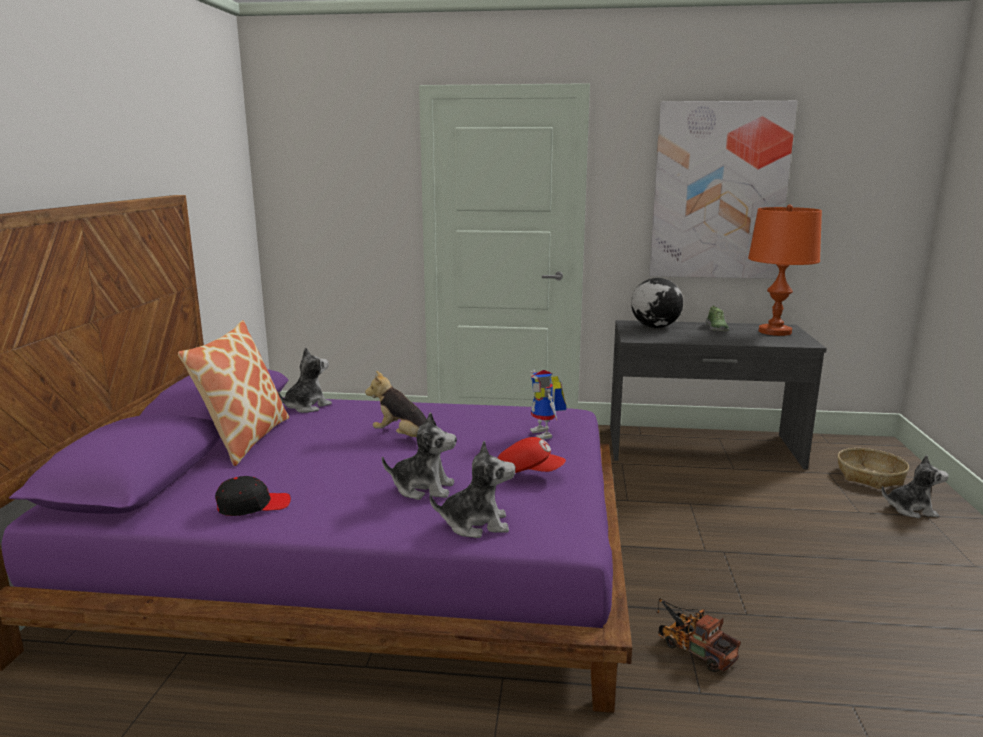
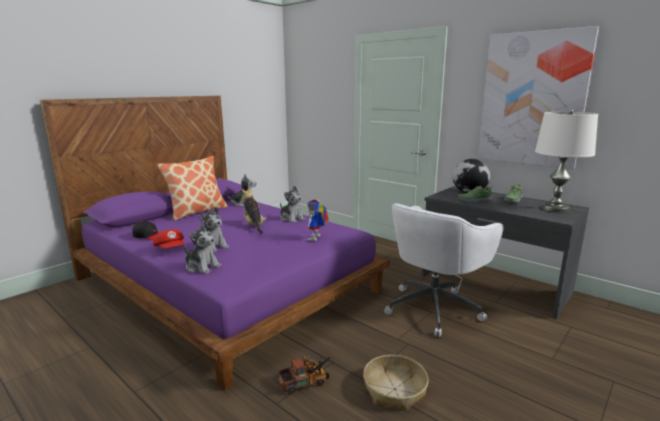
camera: 35 degrees right, 0 degrees up
(528, 474) = (268, 253): red cap -> red cap (171, 249)
(681, 335) = (474, 200): none -> shoe
(686, 497) = (434, 308): none -> white office chair
(692, 648) = (307, 382): toy truck -> toy truck turned 75 degrees clockwise
(775, 331) = (555, 208): orange table lamp -> white table lamp
(870, 476) = (606, 340): basket -> basket (394, 389)
(911, 509) = (605, 372): plush toy -> plush toy (291, 219)

